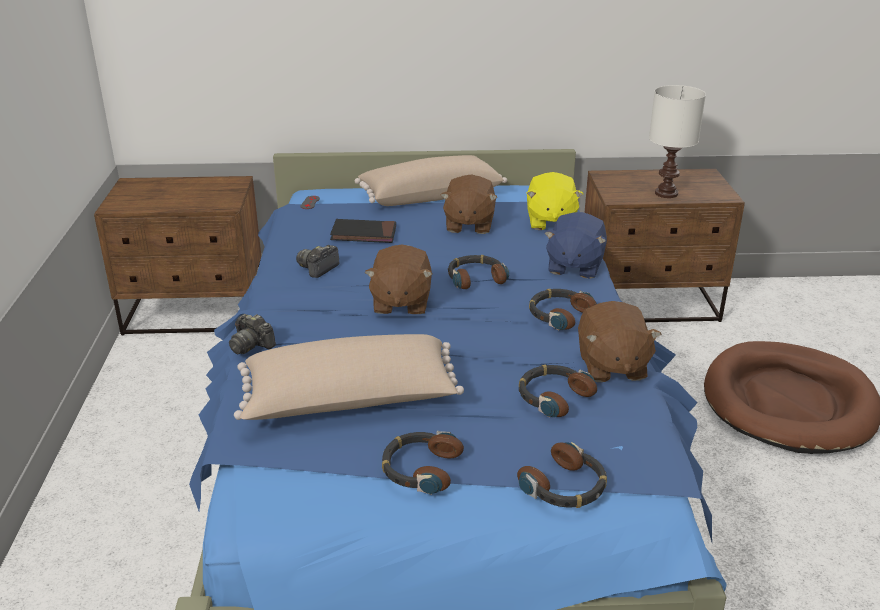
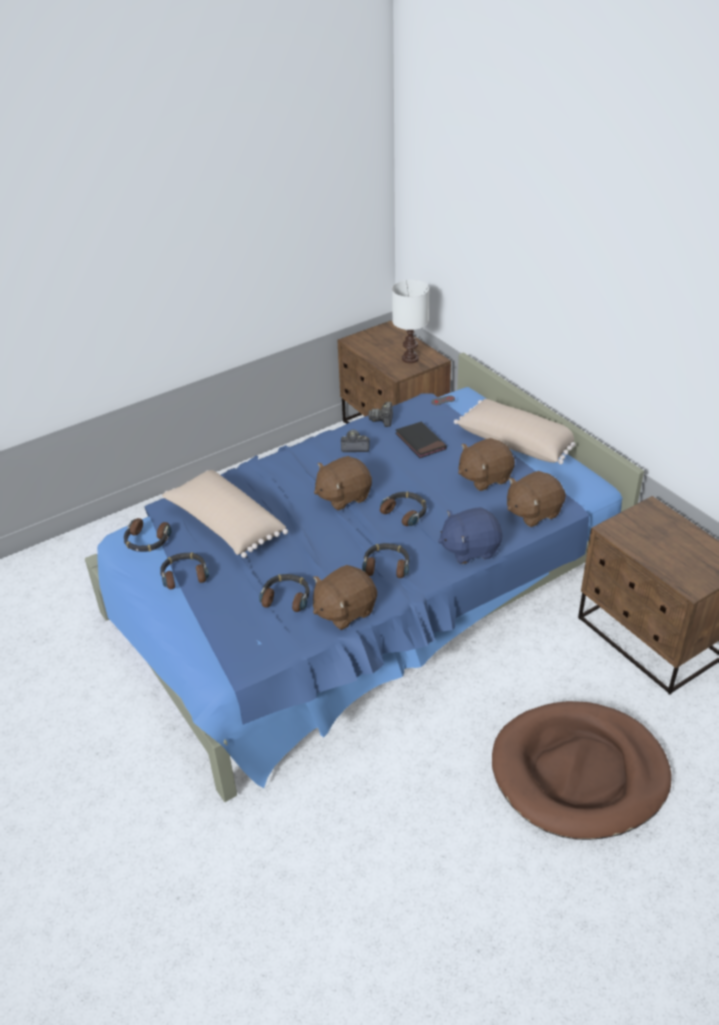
camera: 60 degrees right, 10 degrees up
(251, 345) = (249, 466): camera -> camera (383, 420)
(550, 222) = (533, 512): yellow plush toy -> brown plush toy
(565, 487) = (206, 633): headphones -> headphones (146, 541)
(667, 194) = (654, 553): white table lamp -> white table lamp (410, 359)

